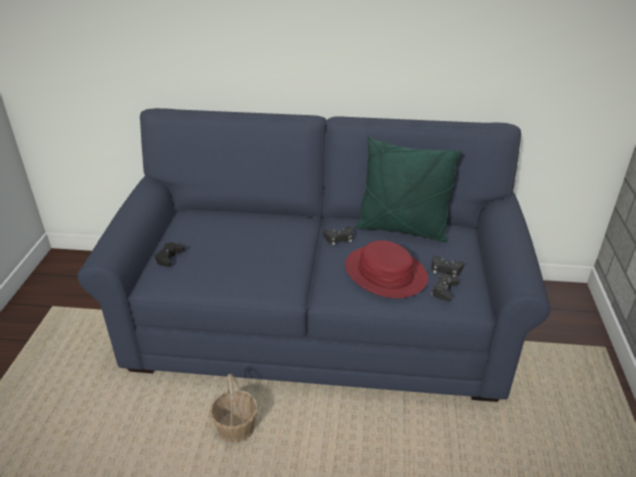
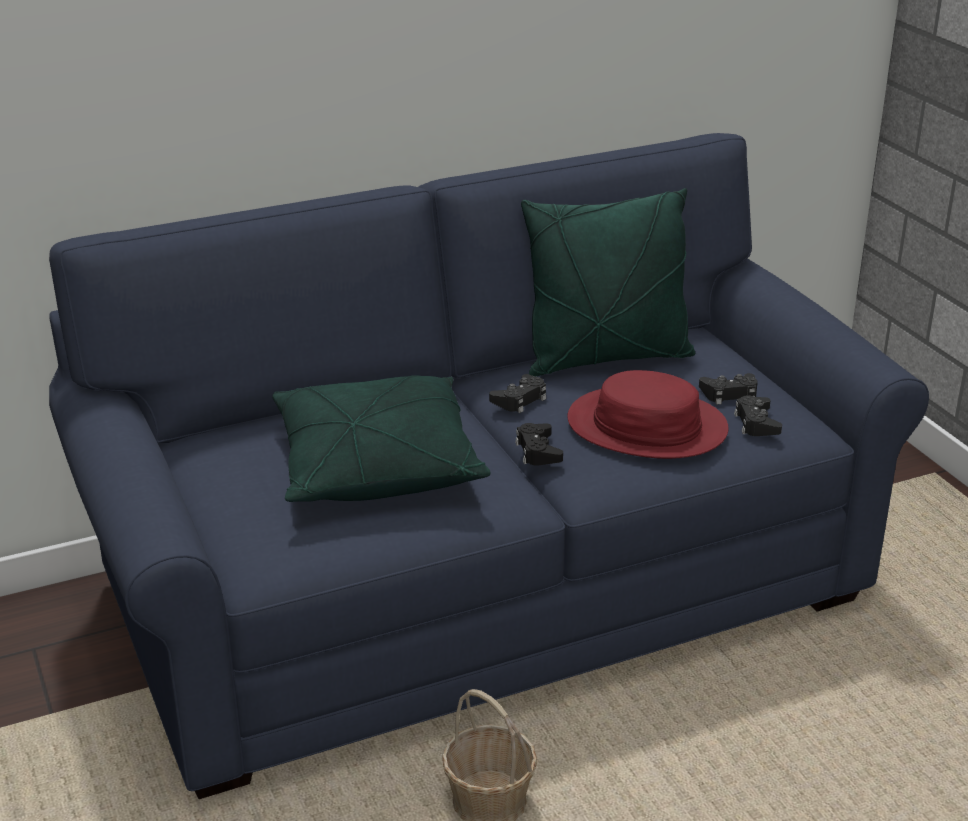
camera: 30 degrees left, 5 degrees down
(169, 257) = (250, 519): black game controller -> black game controller (538, 451)
(243, 250) = (376, 466): none -> green pillow

